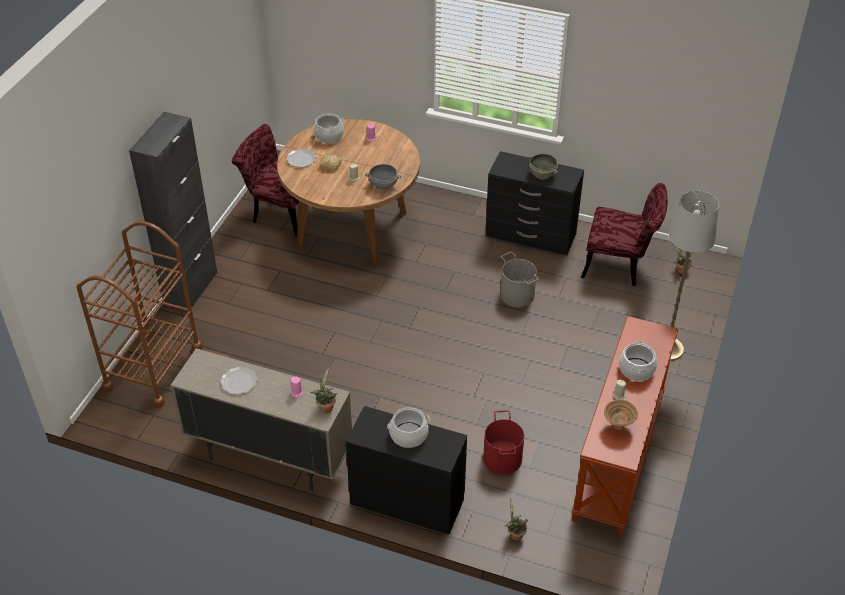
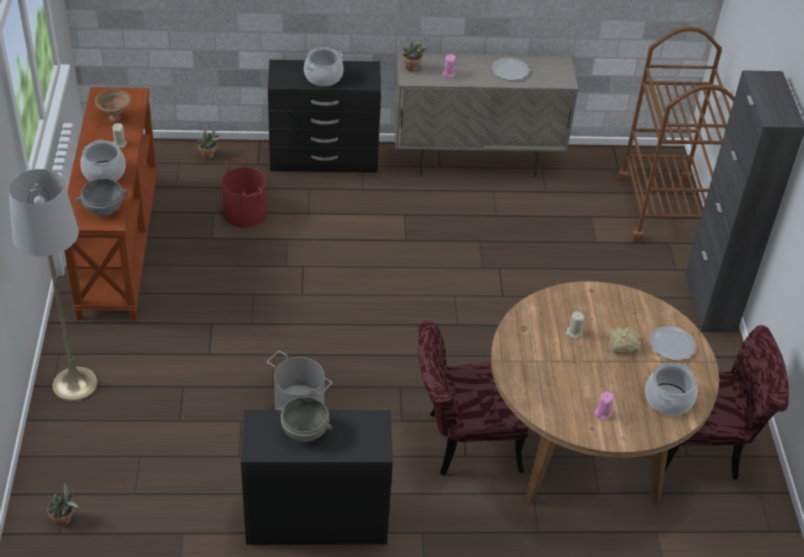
camera: 155 degrees right, 0 degrees up
(383, 185) = (526, 332): grey bowl -> grey bowl (104, 208)
(620, 265) = (161, 500): red chair -> red chair (463, 442)

